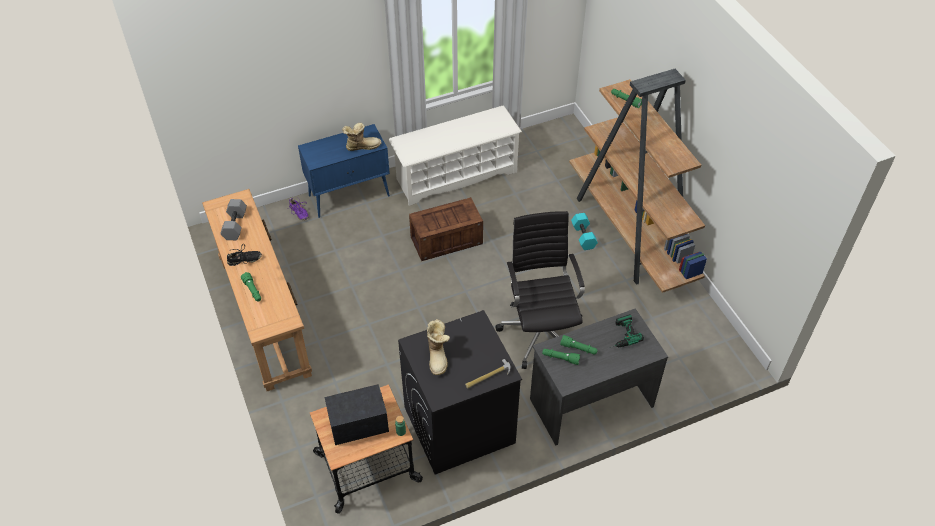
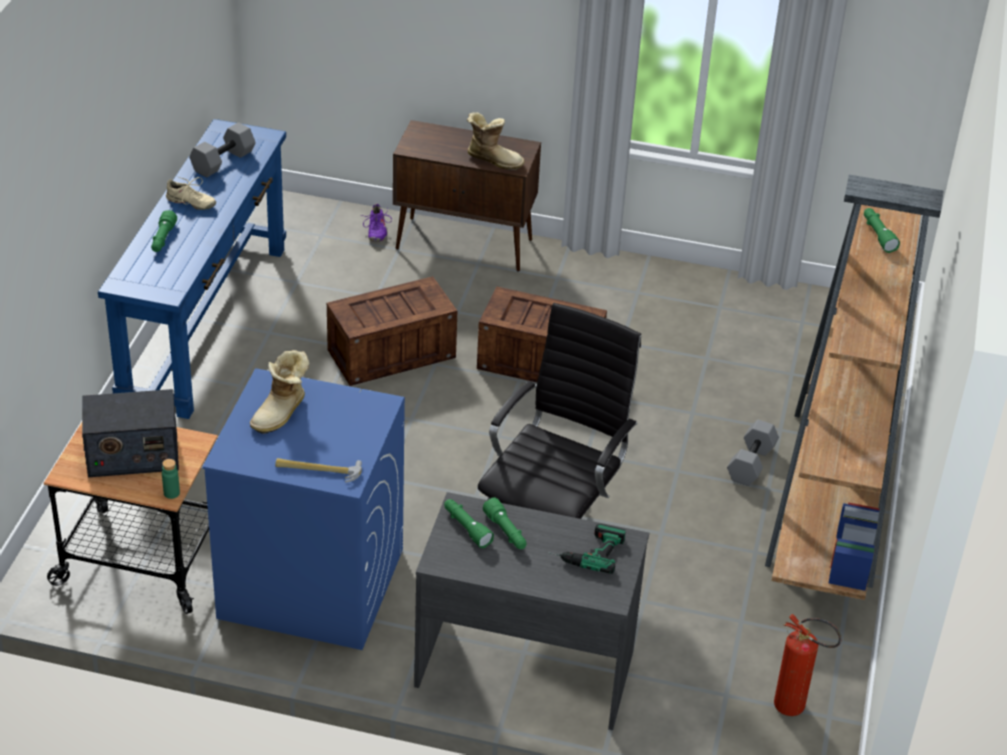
camera: 35 degrees right, 10 degrees down
(244, 260) = (191, 203): black shoe -> beige shoe
(265, 316) = (205, 323): brown console table -> blue console table
(350, 195) = (465, 244): blue cabinet -> brown cabinet
(359, 423) = (132, 454): radio -> radio turned 150 degrees clockwise
(374, 276) = (393, 353): none -> crate
(456, 175) = (642, 293): white shoe rack -> none
(458, 425) = (310, 583): black washing machine -> blue washing machine
(584, 236) = (752, 464): turquoise dumbbell -> grey dumbbell
(710, 345) = (796, 709): none -> fire extinguisher

